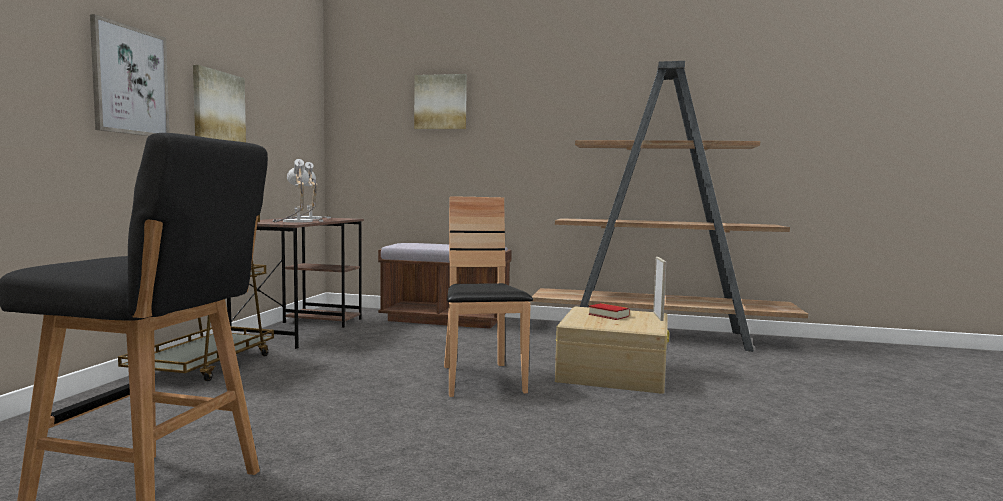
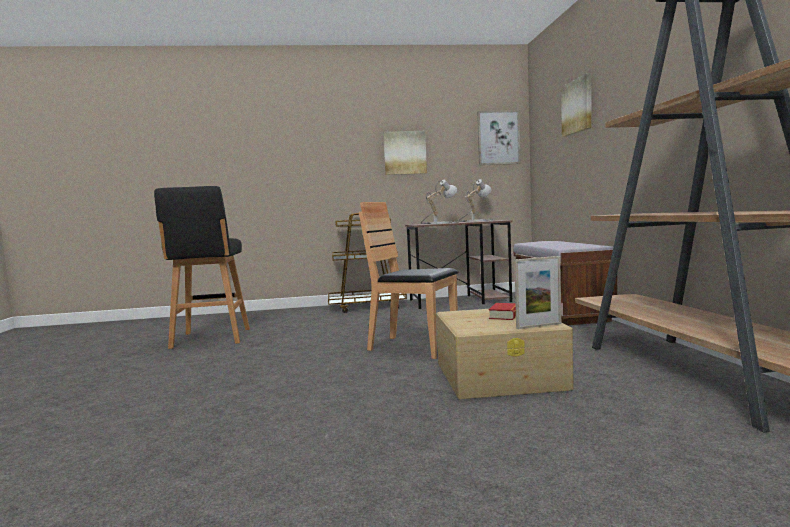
camera: 70 degrees right, 0 degrees up
(130, 81) = (338, 151): picture -> picture (498, 138)
(481, 380) = (414, 347): brown chair -> brown chair turned 120 degrees counterclockwise

